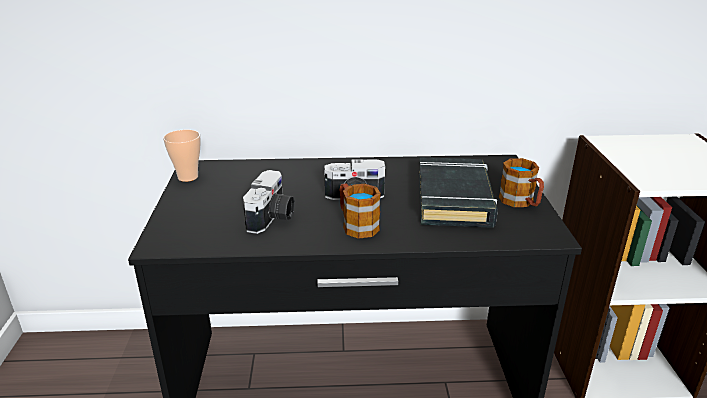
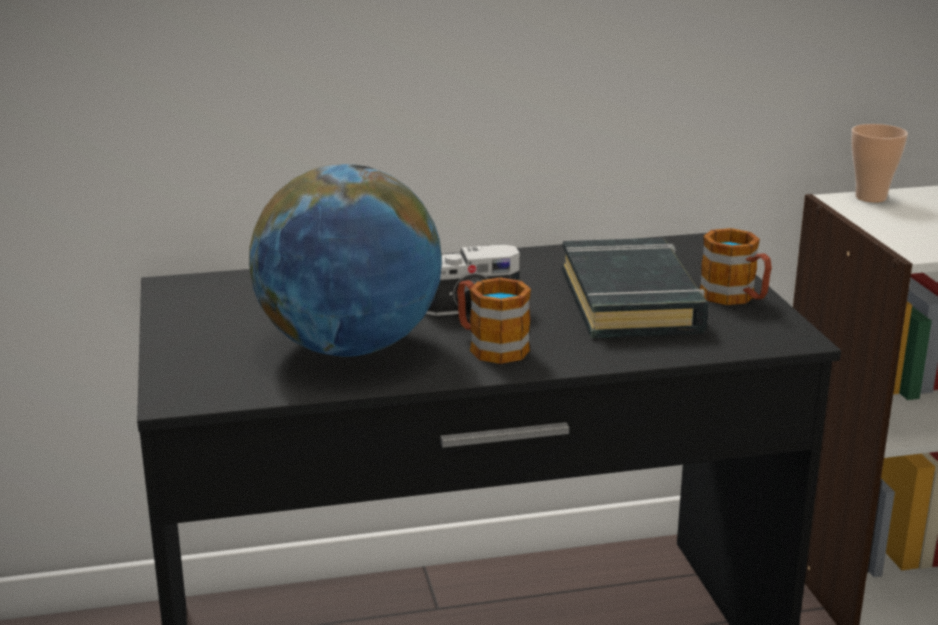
camera: 10 degrees left, 5 degrees down
(188, 177) = (171, 301): cup -> cup (871, 197)
(273, 218) = (349, 347): camera -> globe

